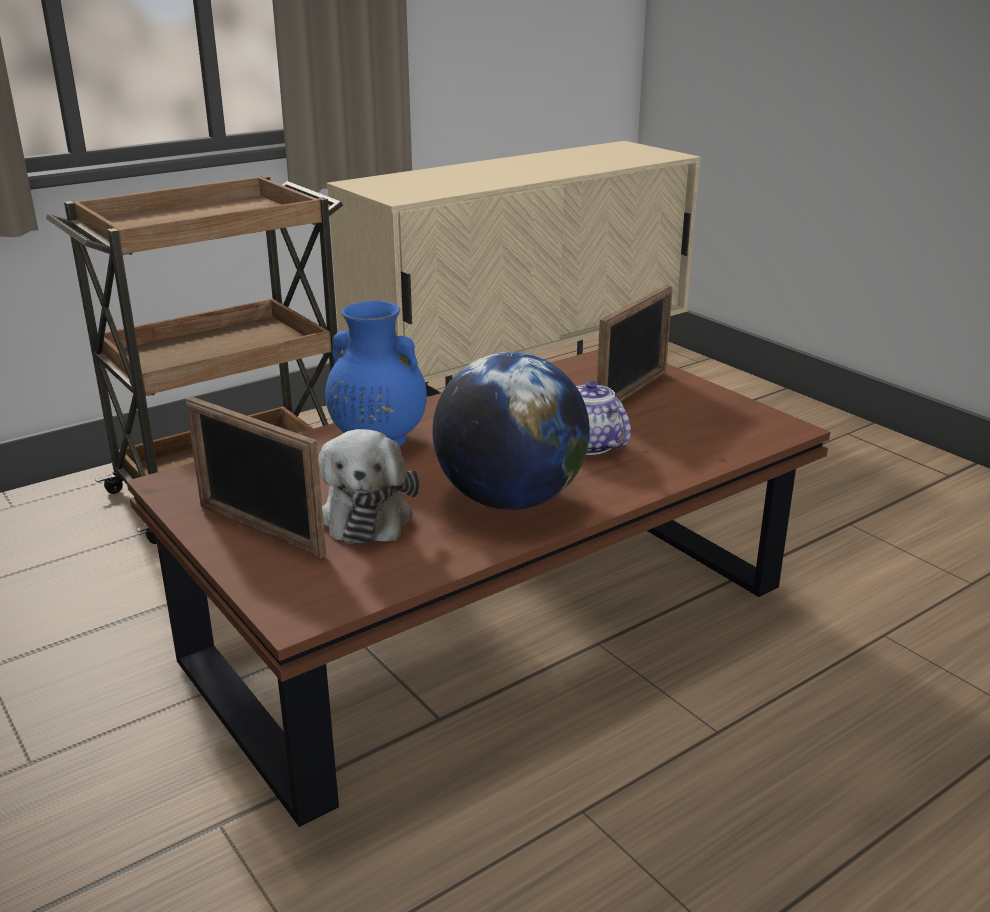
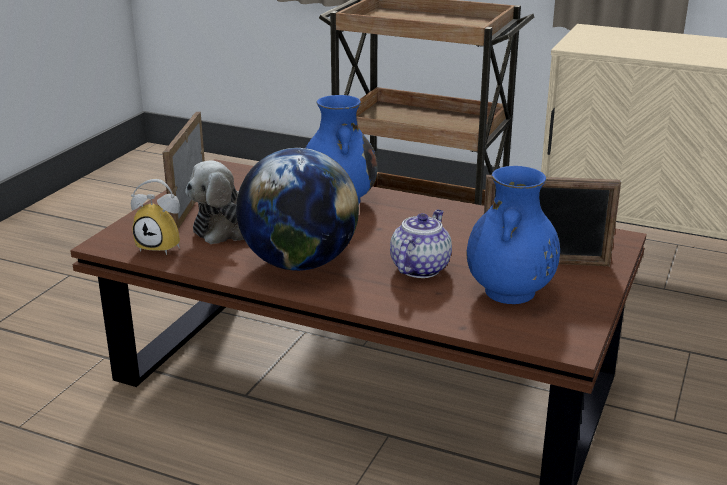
camera: 60 degrees right, 0 degrees up
(360, 574) = (163, 246): none -> alarm clock
(675, 422) = (509, 293): none -> blue vase

